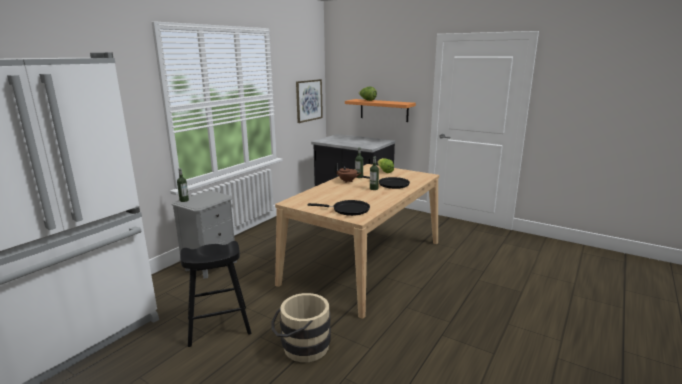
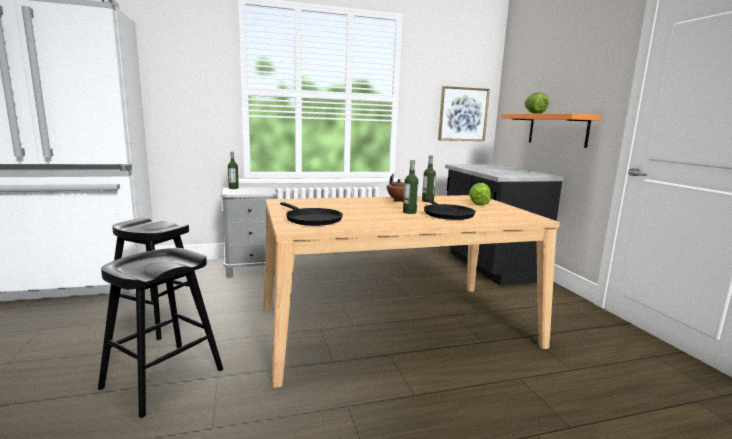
camera: 40 degrees right, 5 degrees down
(301, 347) = (163, 379): beige bucket -> black stool

